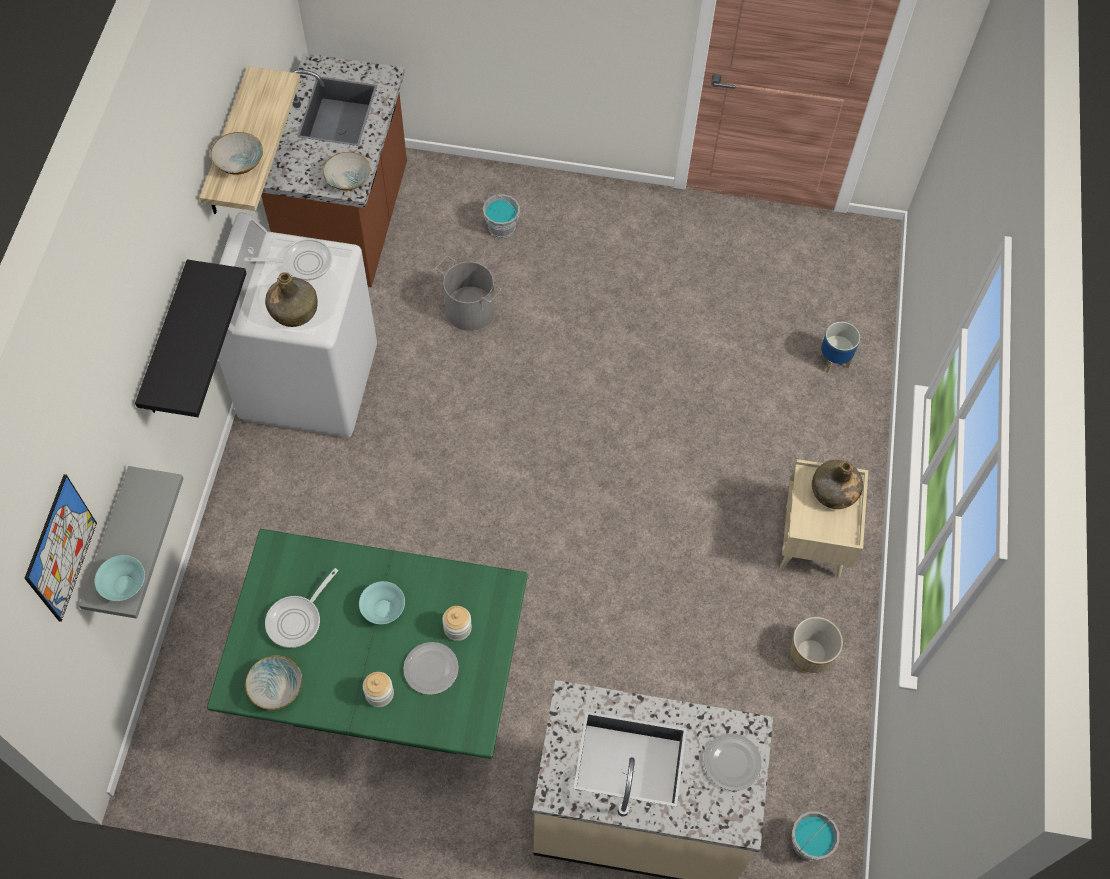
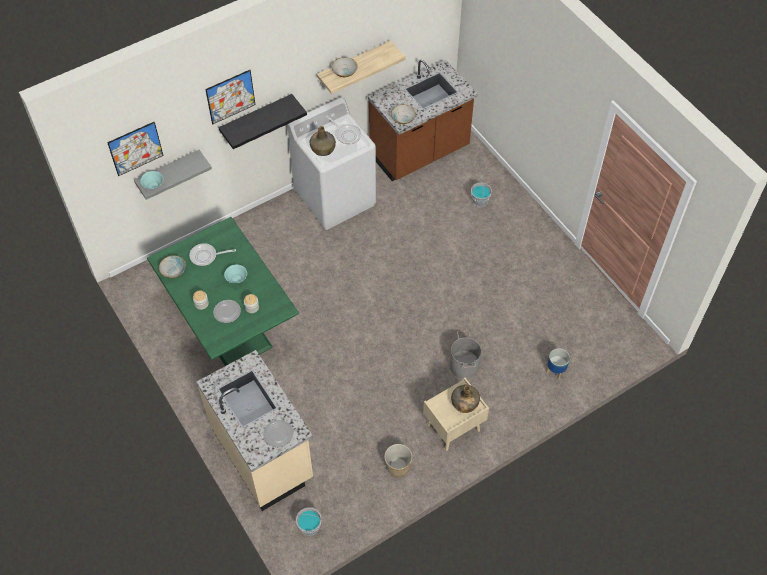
camera: 50 degrees right, 5 degrees down
(129, 333) = (230, 96): none -> picture
(470, 309) = (428, 222): grey bucket -> grey bucket (464, 365)

